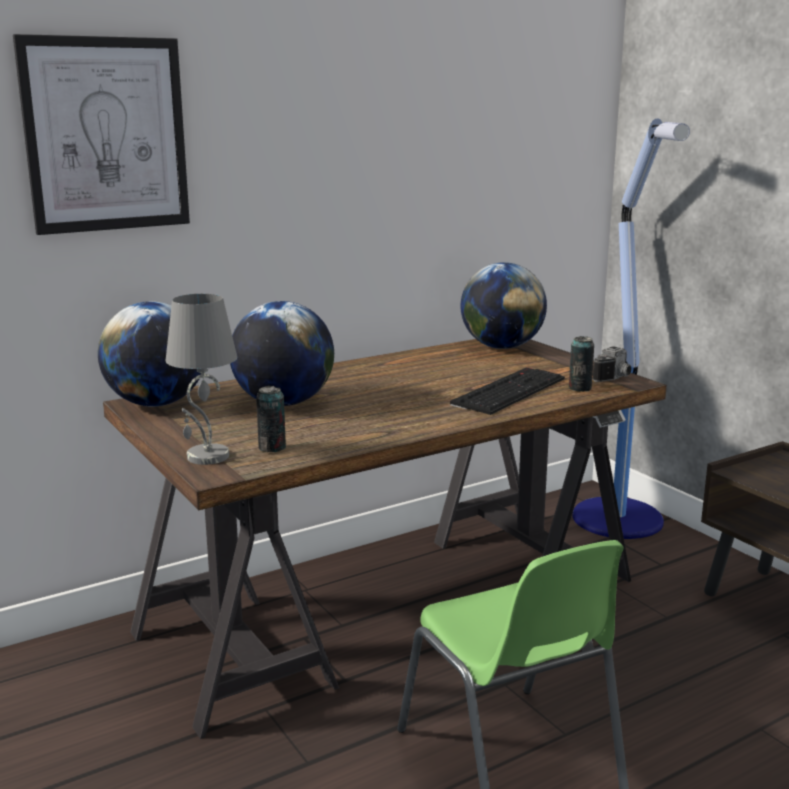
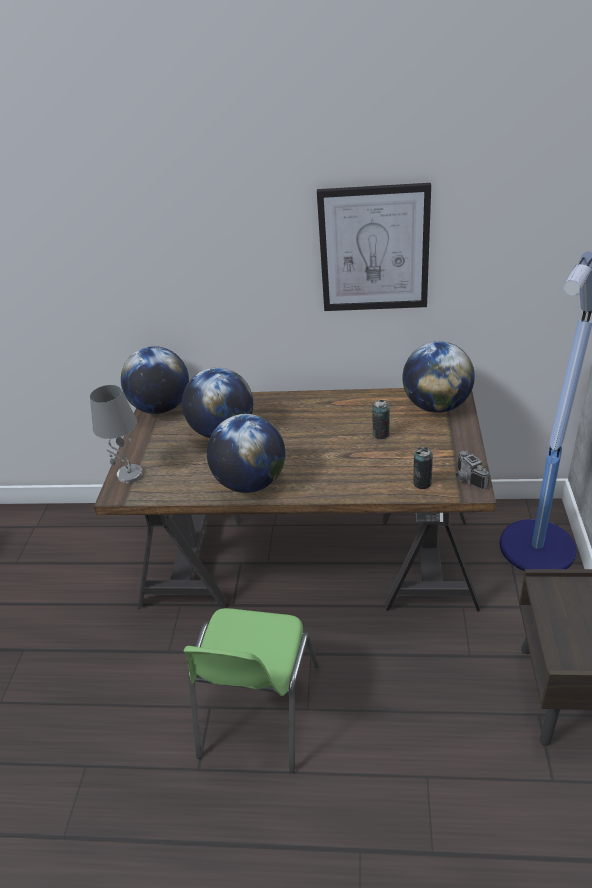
camera: 40 degrees right, 20 degrees up
(106, 135) = (125, 238): picture -> picture (374, 249)
(272, 448) = (166, 479): can -> can (381, 434)
(392, 426) = (250, 483): none -> globe
(508, 390) = (369, 467): keyboard -> none
(616, 378) = (467, 479): camera -> camera turned 75 degrees clockwise

